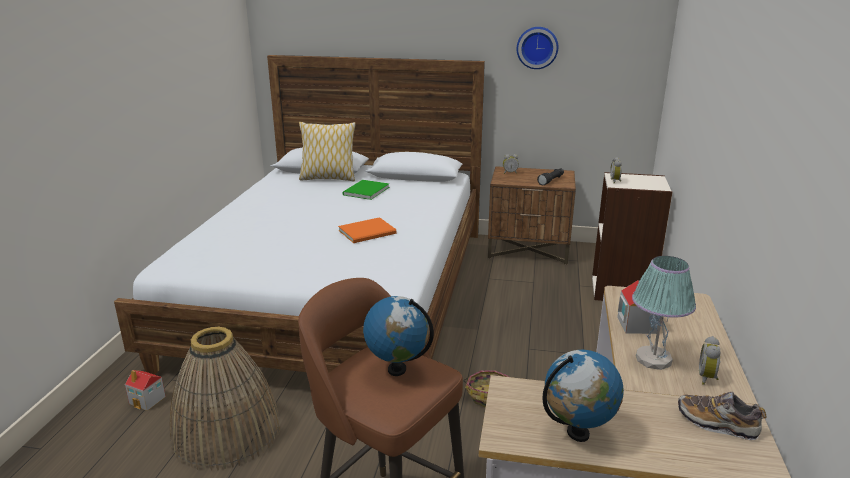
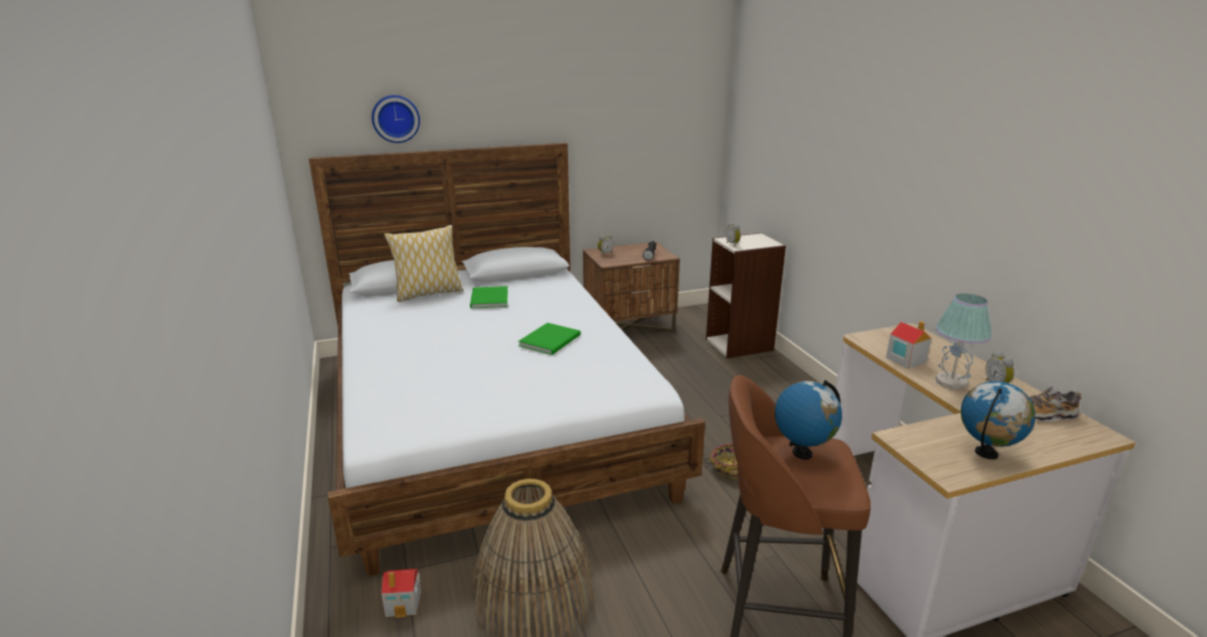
camera: 30 degrees left, 0 degrees up
(369, 232) = (552, 340): orange book -> green book
(537, 47) = (614, 124): wall clock -> wall clock (395, 118)

